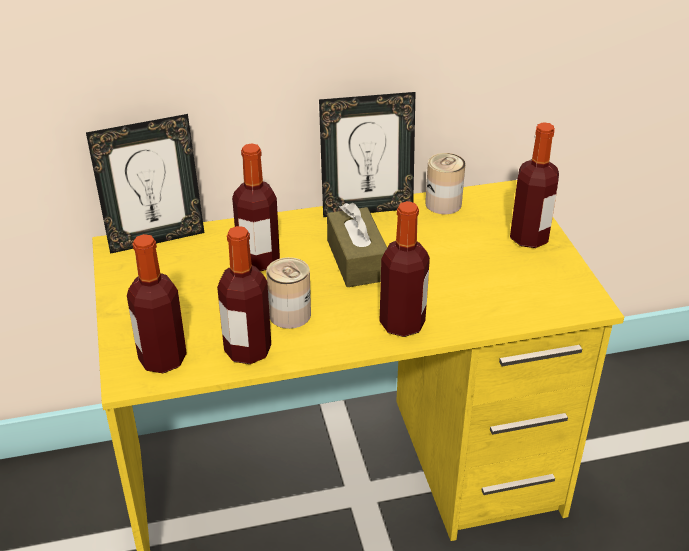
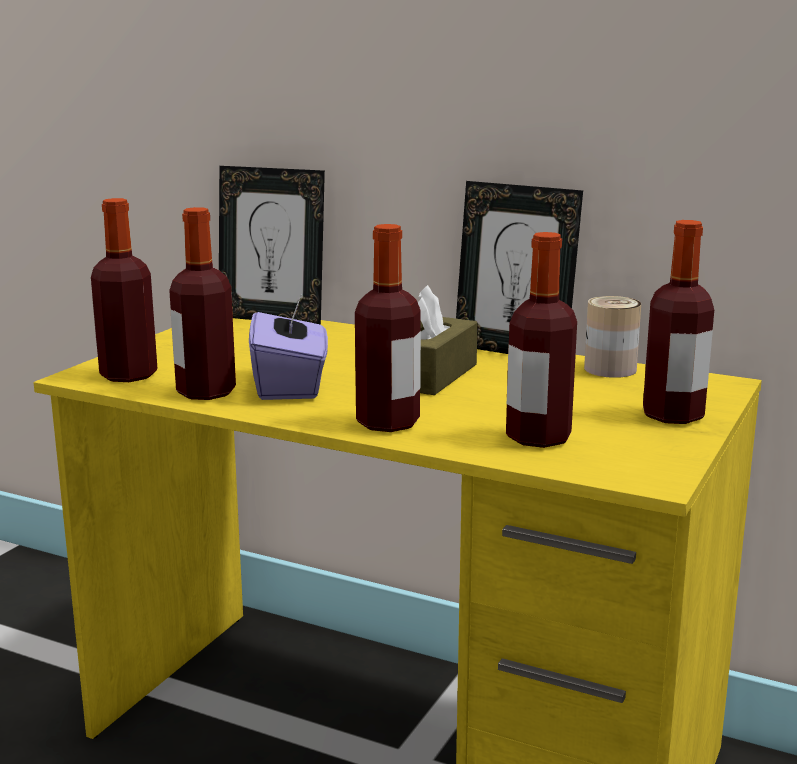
camera: 40 degrees right, 20 degrees down
(258, 261) = (332, 351): bottle -> bottle (538, 437)
(290, 314) = (290, 385): can -> purple tissue box

